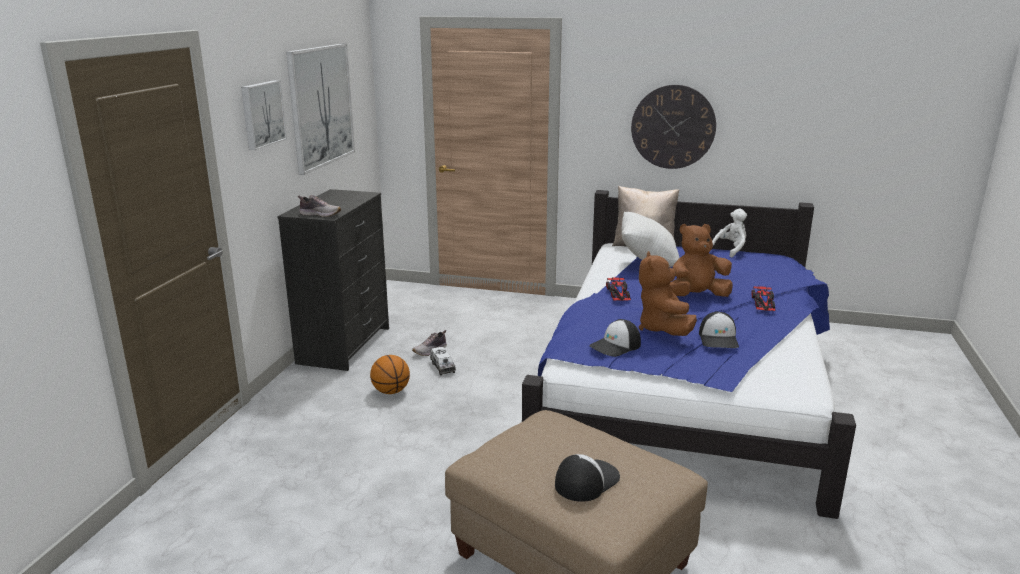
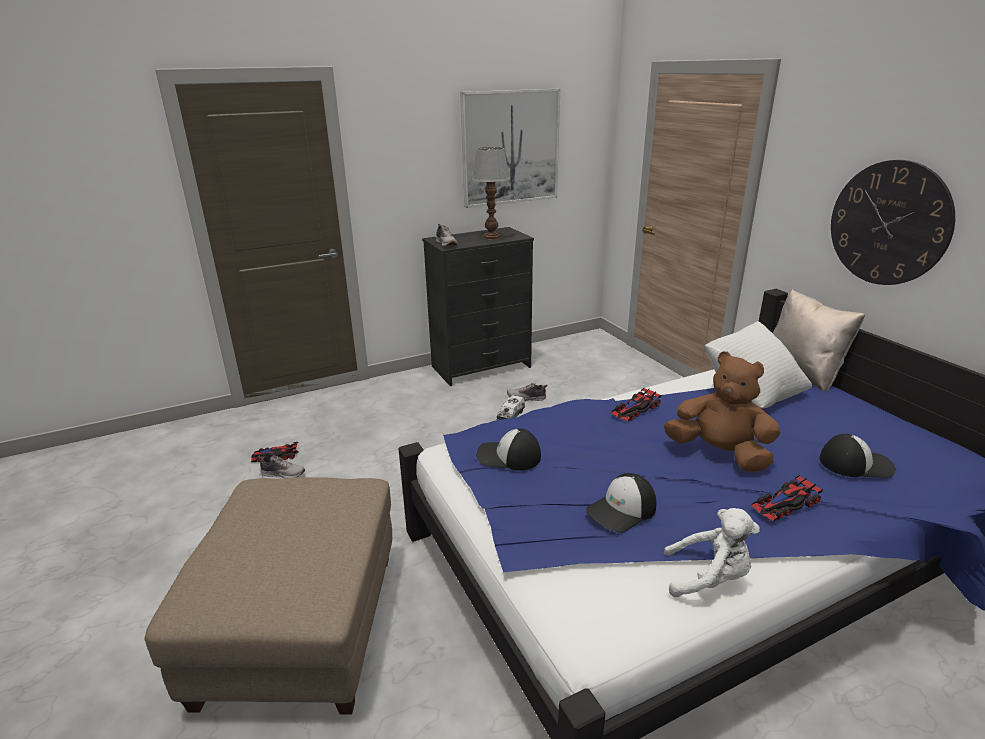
camera: 50 degrees right, 5 degrees up
(261, 114) = (415, 146): picture -> none
(295, 499) = (275, 455): none -> toy car
(337, 504) = (283, 474): none -> shoe
(344, 200) = (491, 237): none -> table lamp
(391, 391) = (446, 415): basketball -> none
(586, 481) = (252, 554): cap -> cap (855, 463)
(663, 329) = (592, 467): brown plush toy -> none
(730, 250) = (907, 423): white plush toy -> white plush toy (709, 578)

